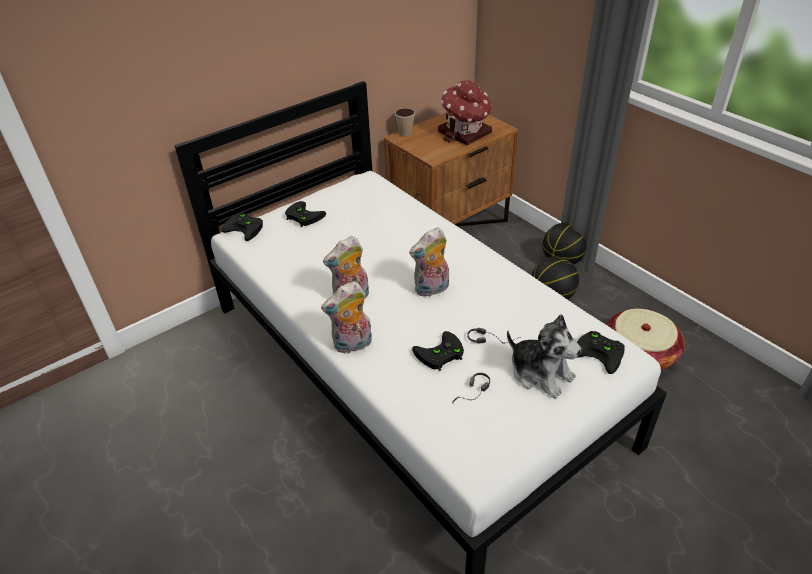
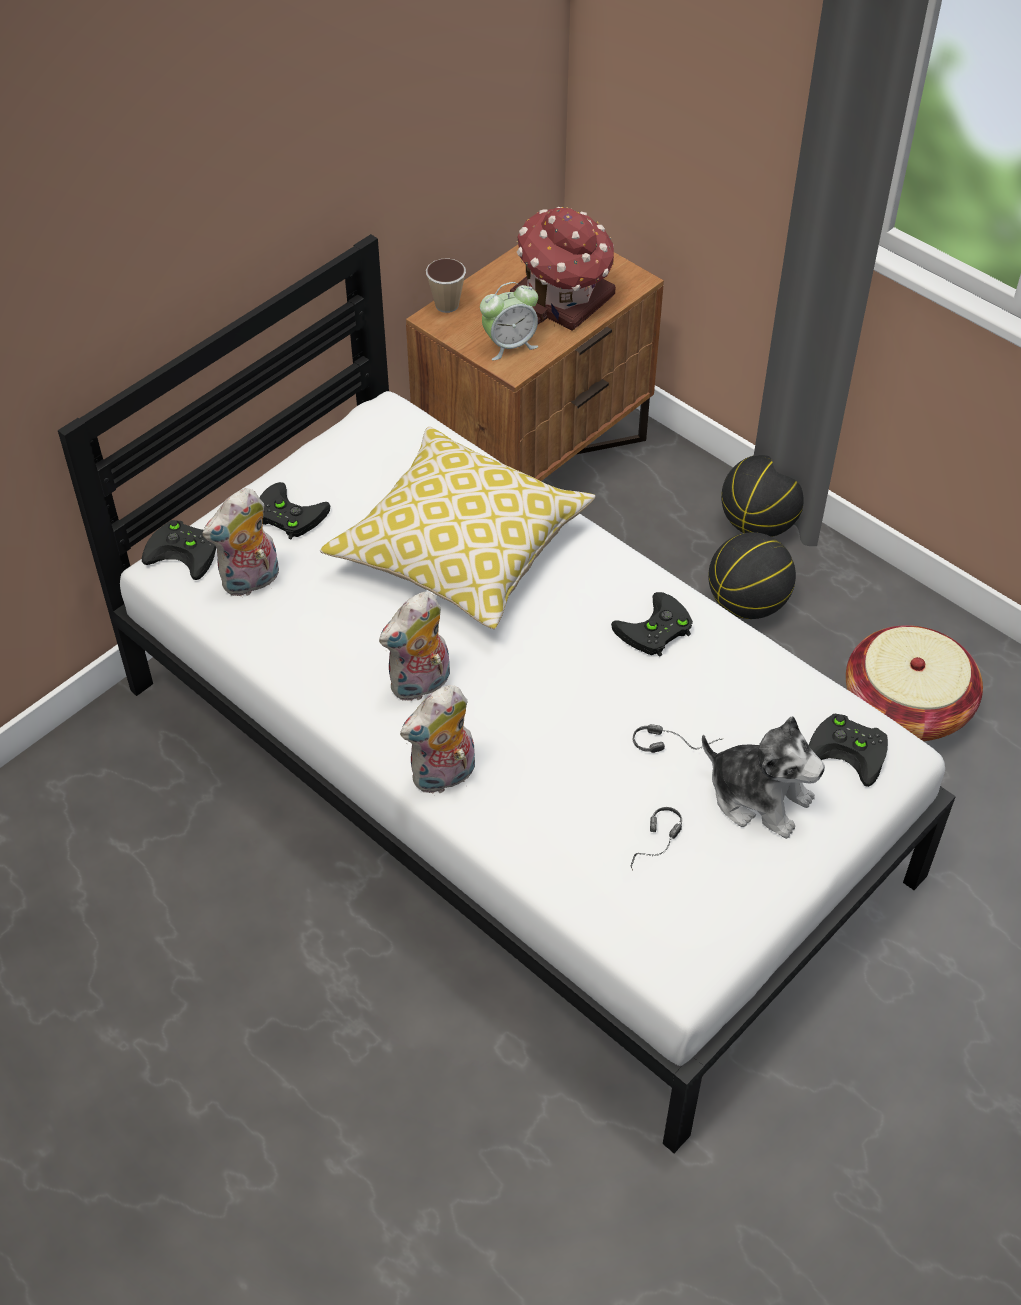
camera: 10 degrees left, 10 degrees up
(389, 237) = (460, 548): none -> pillow
(432, 289) = (557, 655): plush toy -> plush toy (251, 582)
(433, 149) = (509, 345): none -> alarm clock
(439, 355) = (592, 780): black game controller -> black game controller (654, 631)

